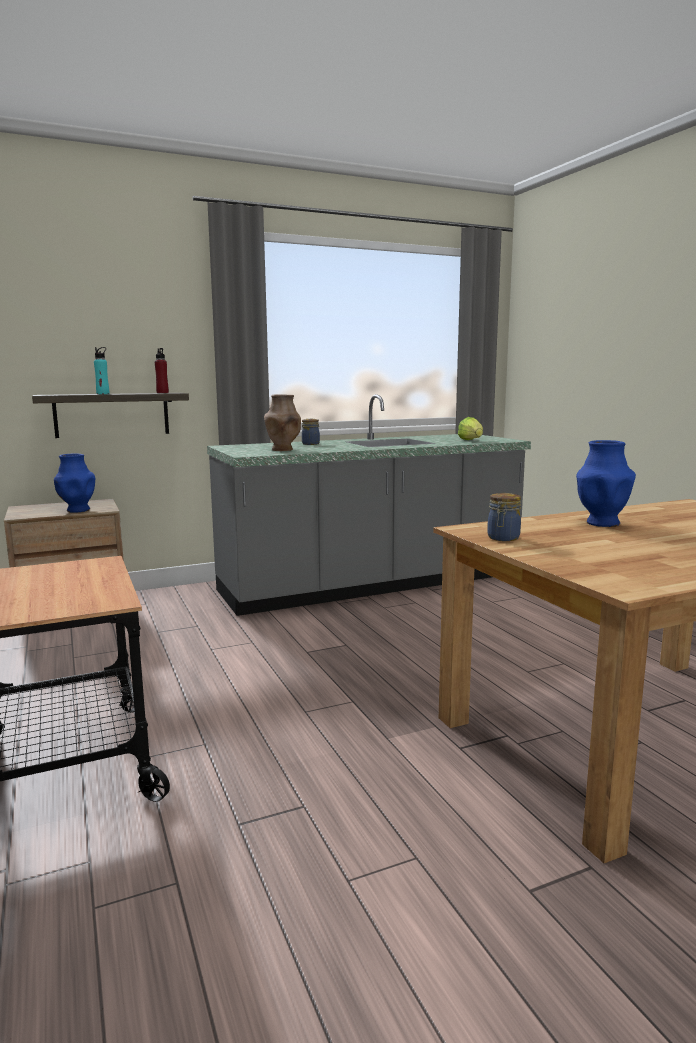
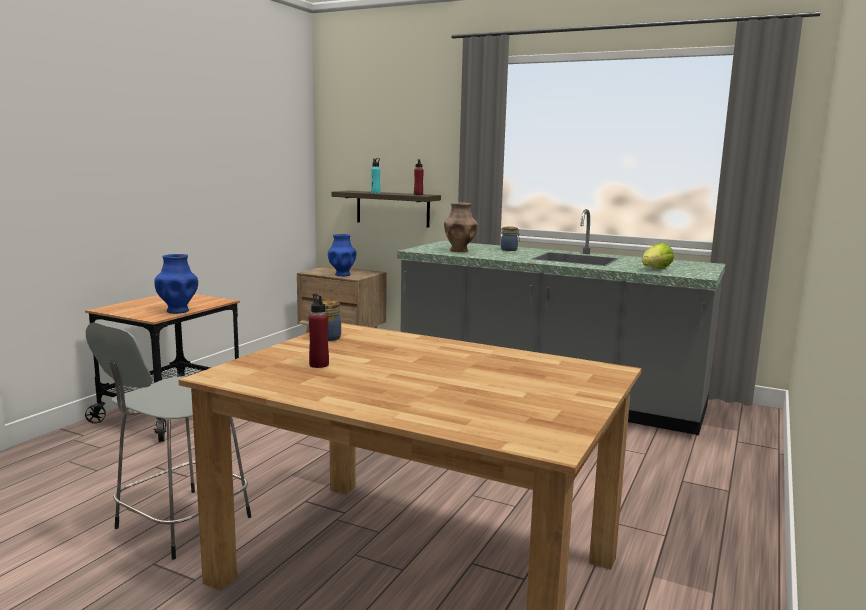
camera: 50 degrees right, 0 degrees up
(440, 845) = (179, 524): none -> grey stool
(601, 523) = (434, 353): blue vase -> blue vase (178, 311)
(612, 553) = (319, 365): none -> red bottle

